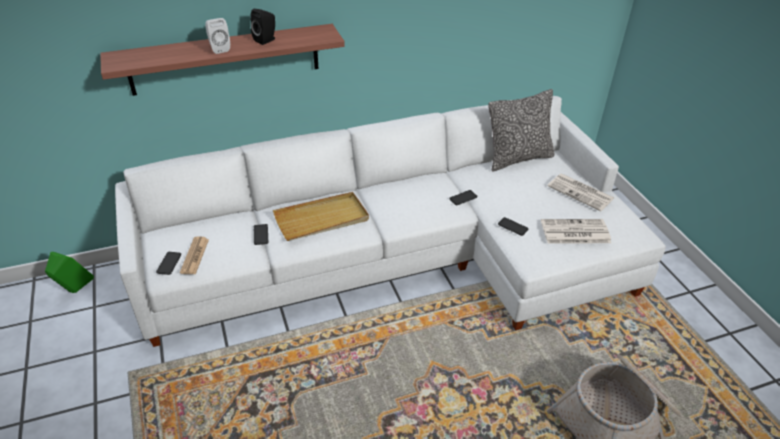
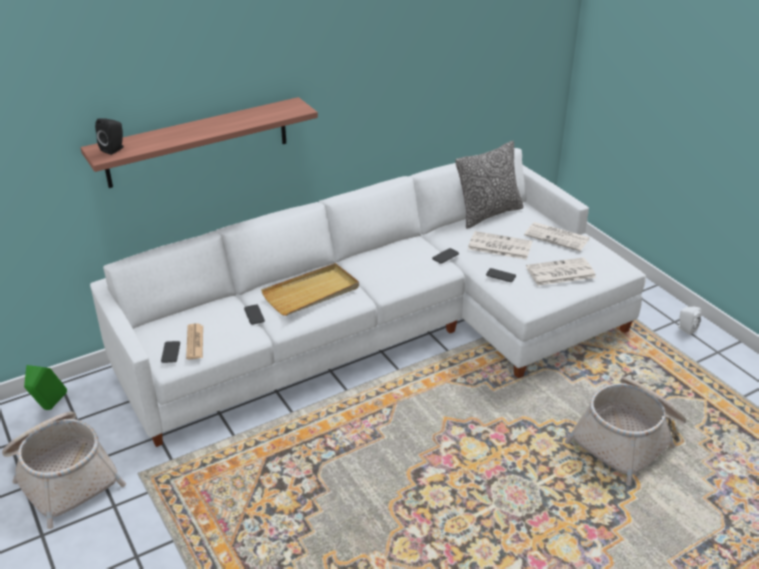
camera: 10 degrees left, 5 degrees down
(62, 362) = (63, 475): none -> basket
(219, 49) = (198, 131): white speaker -> white speaker (685, 329)
(266, 40) = (241, 119): black speaker -> black speaker (114, 149)
(519, 194) = (499, 246): none -> newspaper

